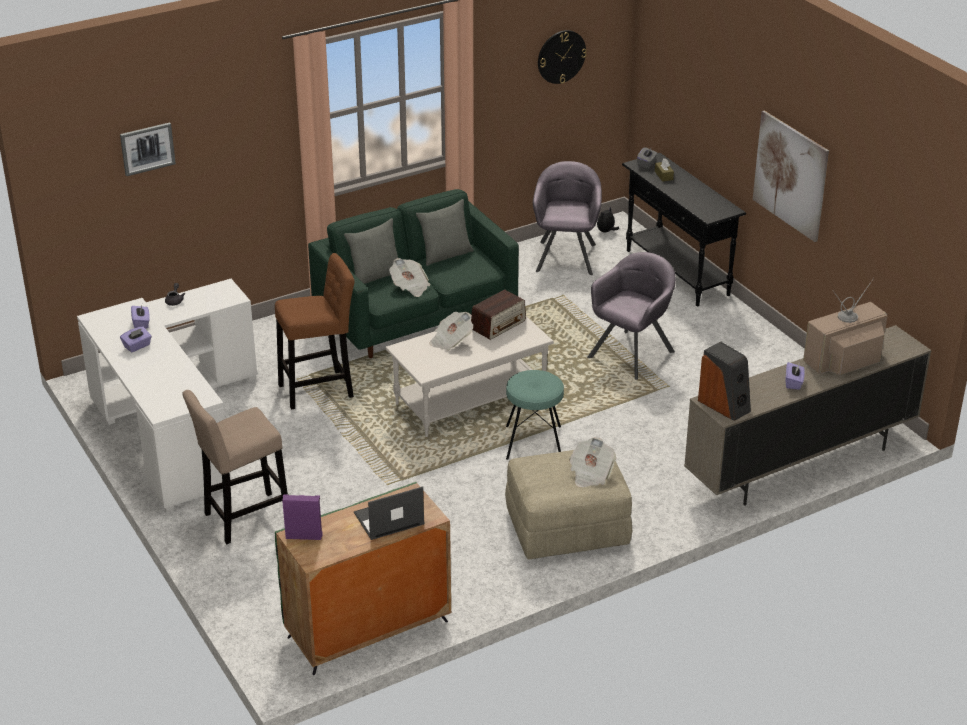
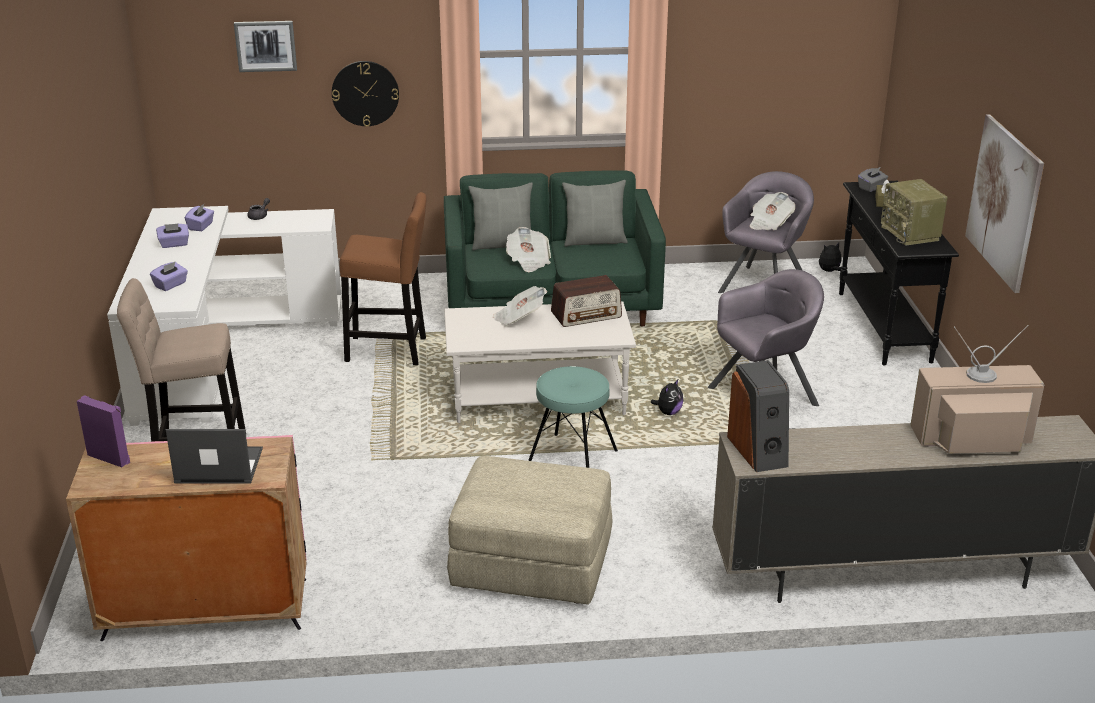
camera: 25 degrees right, 5 degrees down
(367, 630) = (205, 609): green cabinet -> pink cabinet
(561, 56) = (792, 43): wall clock -> wall clock (365, 93)
(574, 386) = (668, 412): none -> plush toy
(590, 474) = (556, 496): newspaper -> newspaper (769, 223)
(703, 202) = (911, 234): none -> radio
(793, 383) = (876, 448): purple tissue box -> purple tissue box (171, 285)

